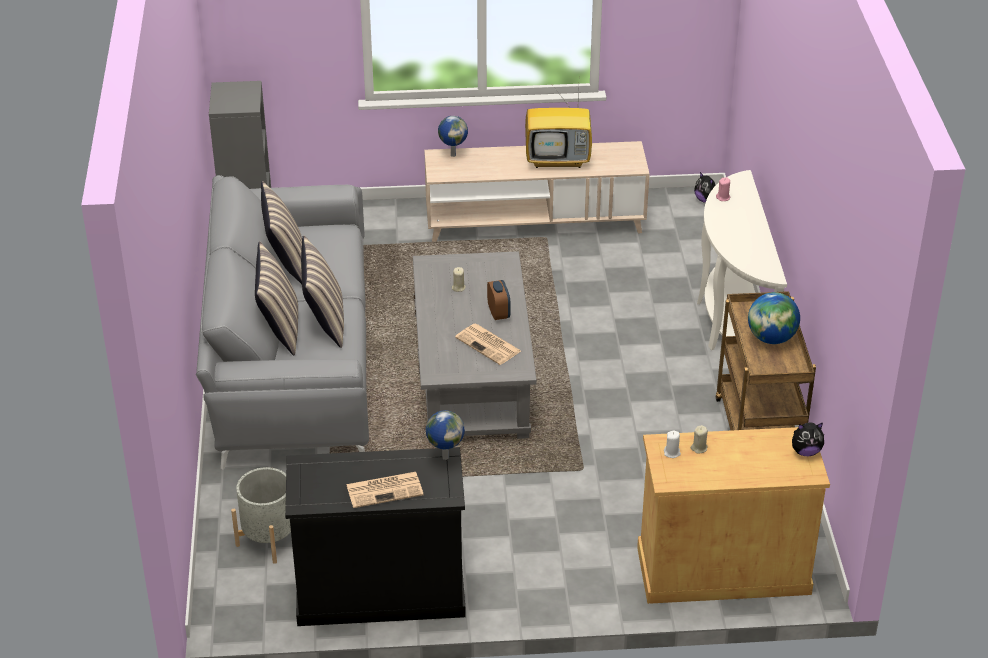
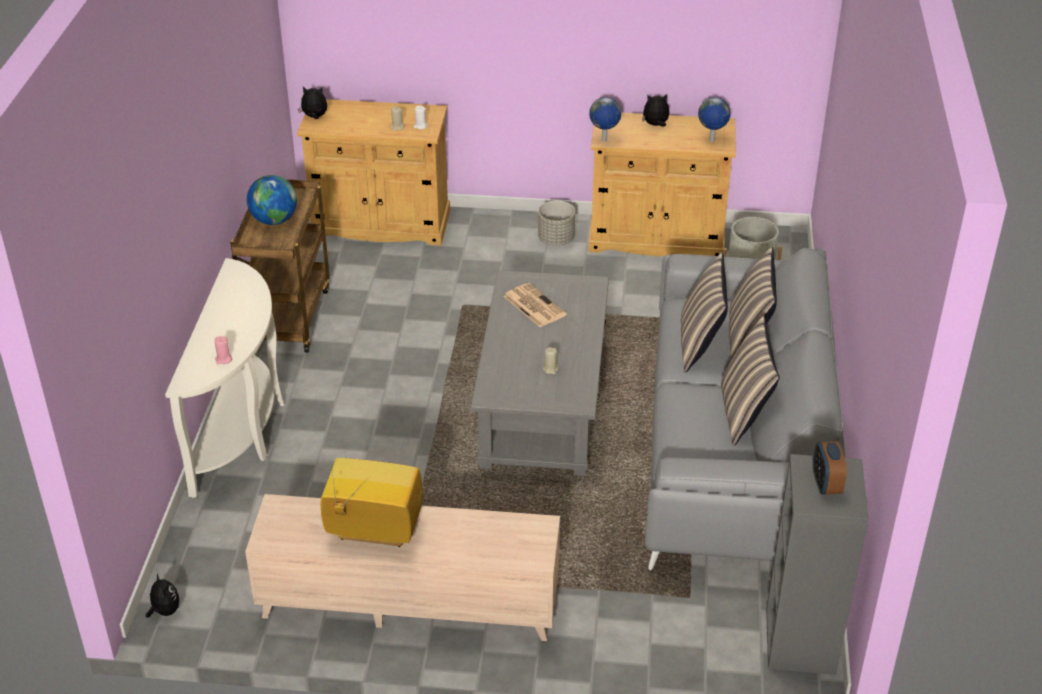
camera: 170 degrees left, 0 degrees up
(380, 591) = (656, 238): black cabinet -> beige cabinet
(385, 489) = (655, 125): newspaper -> plush toy
(453, 154) = (514, 559): globe -> globe (712, 140)
(498, 313) = (514, 336): alarm clock -> alarm clock (826, 484)
(502, 574) = (556, 239): none -> grey planter

